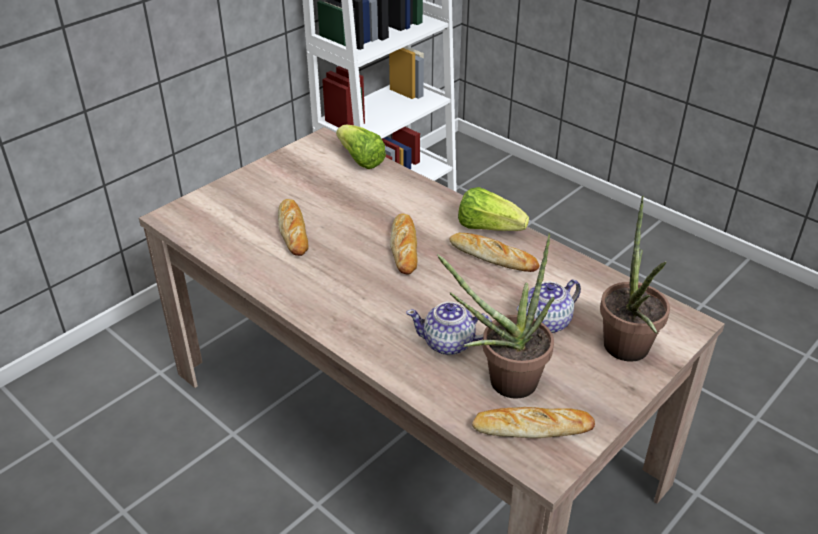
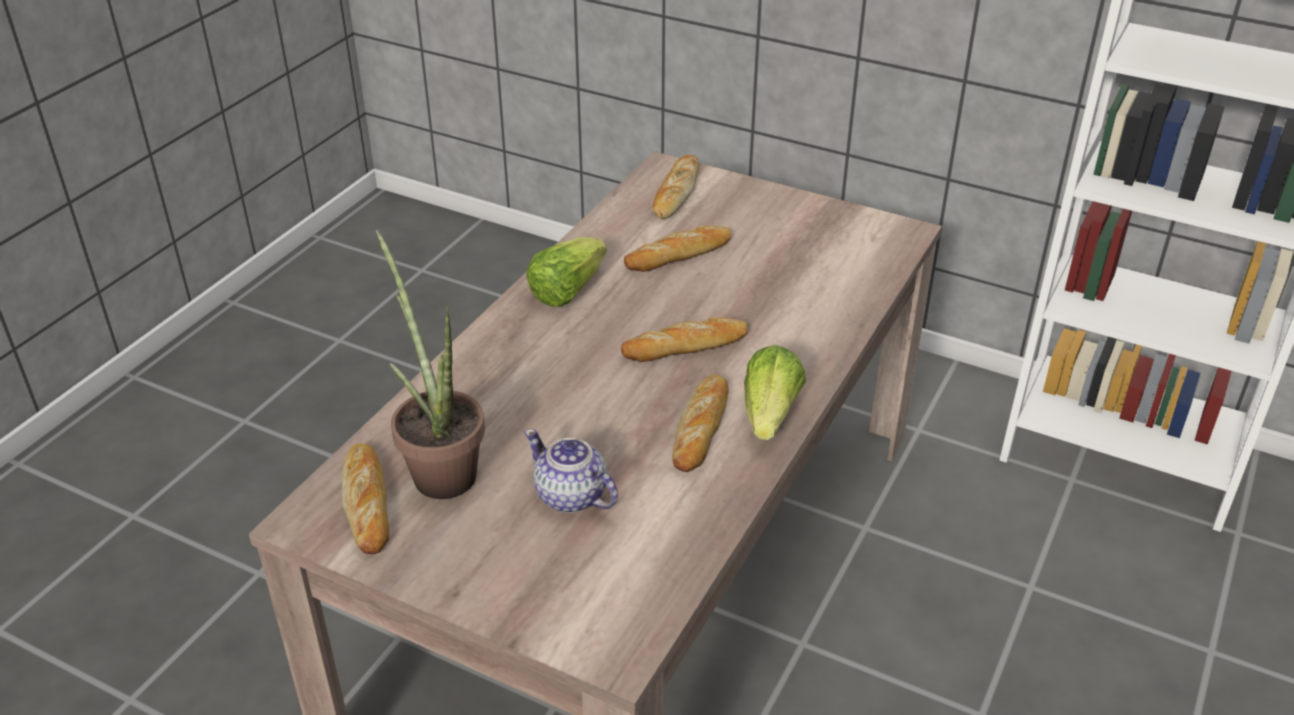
camera: 75 degrees right, 0 degrees up
(209, 217) = (676, 192): none -> bread
(360, 160) = (874, 271): lettuce -> lettuce (567, 290)
(449, 343) = (502, 413): teapot -> none
(626, 353) = (526, 584): potted plant -> none

